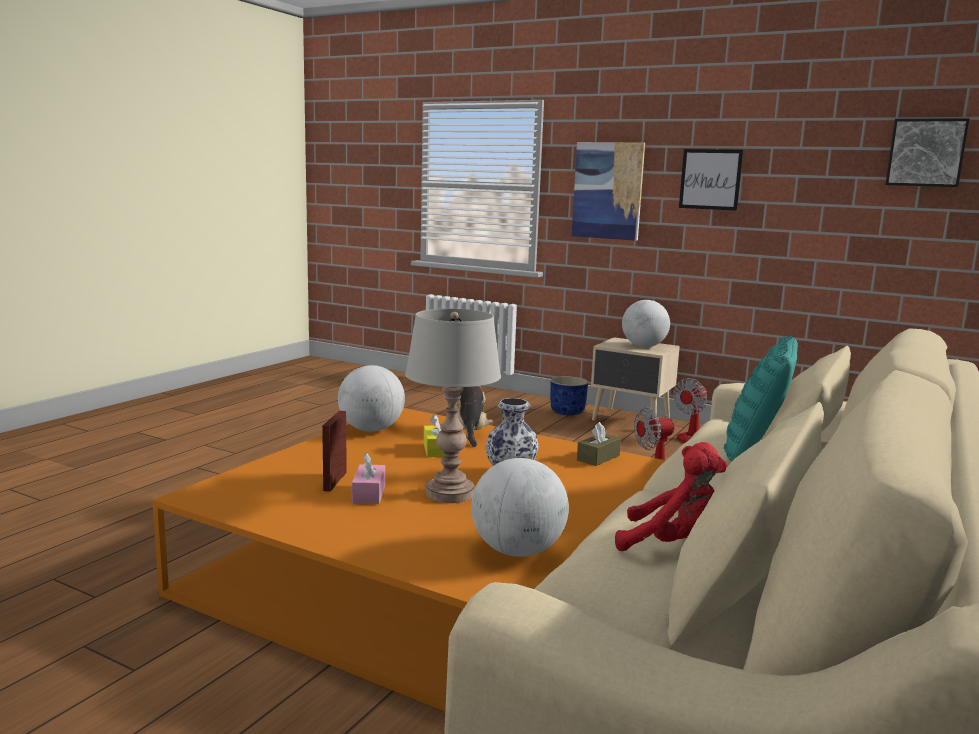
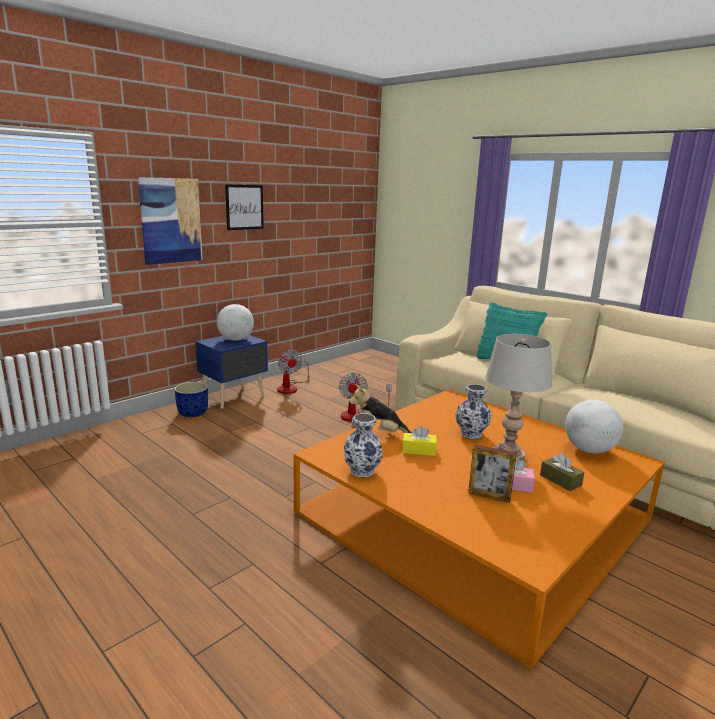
camera: 75 degrees left, 5 degrees up
(371, 430) = (362, 470): globe -> vase
(598, 458) = (440, 405): brown tissue box -> brown tissue box (560, 480)
(631, 421) = (234, 397): beige nightstand -> blue nightstand
(674, 545) = (641, 401): red plush toy -> none
(926, 152) = (343, 187): picture -> none

